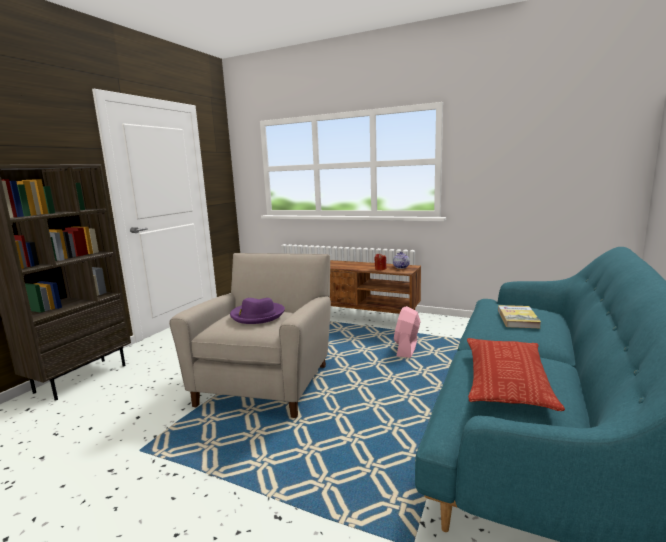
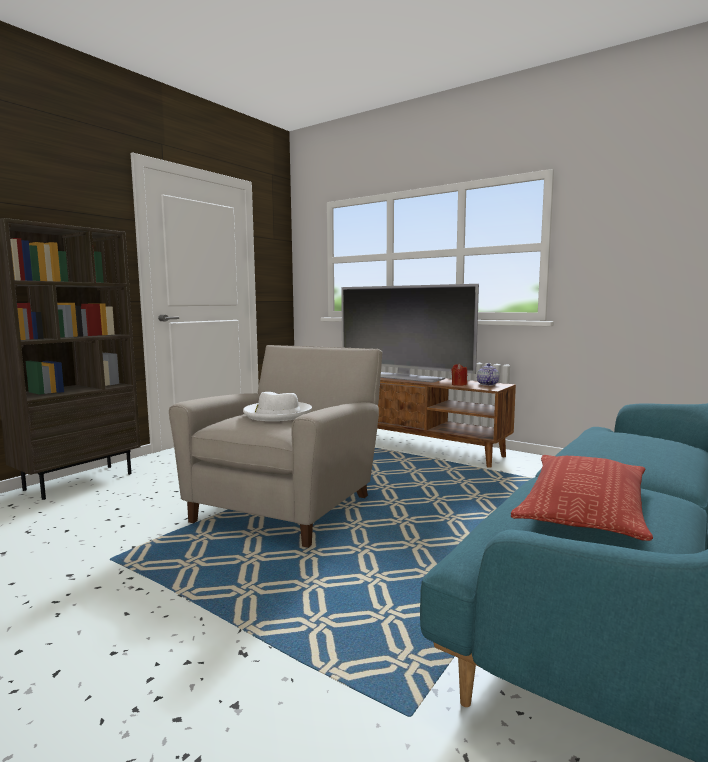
camera: 10 degrees right, 5 degrees down
(257, 315) = (277, 414): purple hat -> white hat
(333, 263) = (401, 377): none -> television
(407, 348) = (482, 488): pink fan -> none
(517, 319) = (632, 446): book -> none

